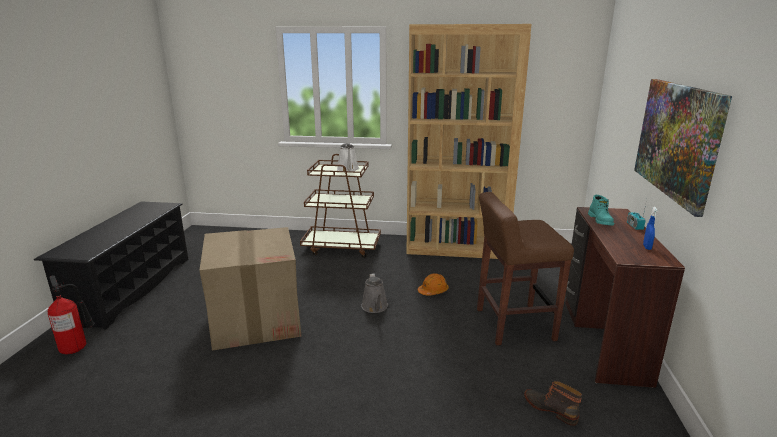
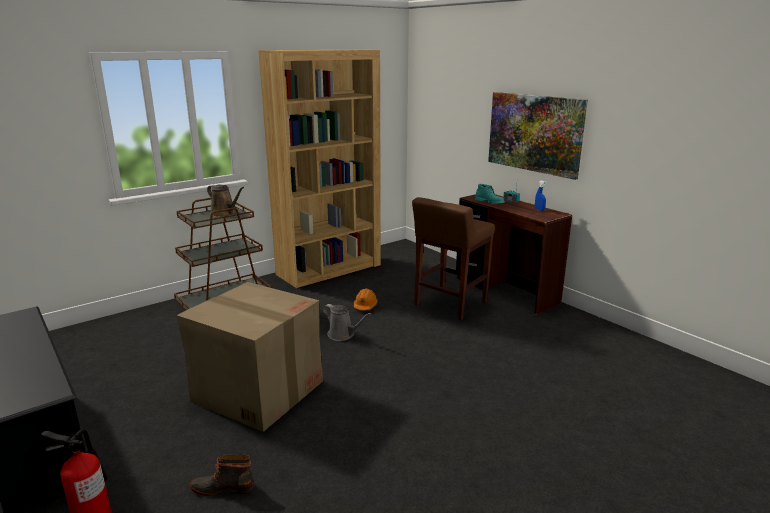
camera: 45 degrees left, 0 degrees up
(348, 169) = (225, 213): white watering can -> brown watering can
(550, 409) = (537, 338): boot -> boot (223, 487)

